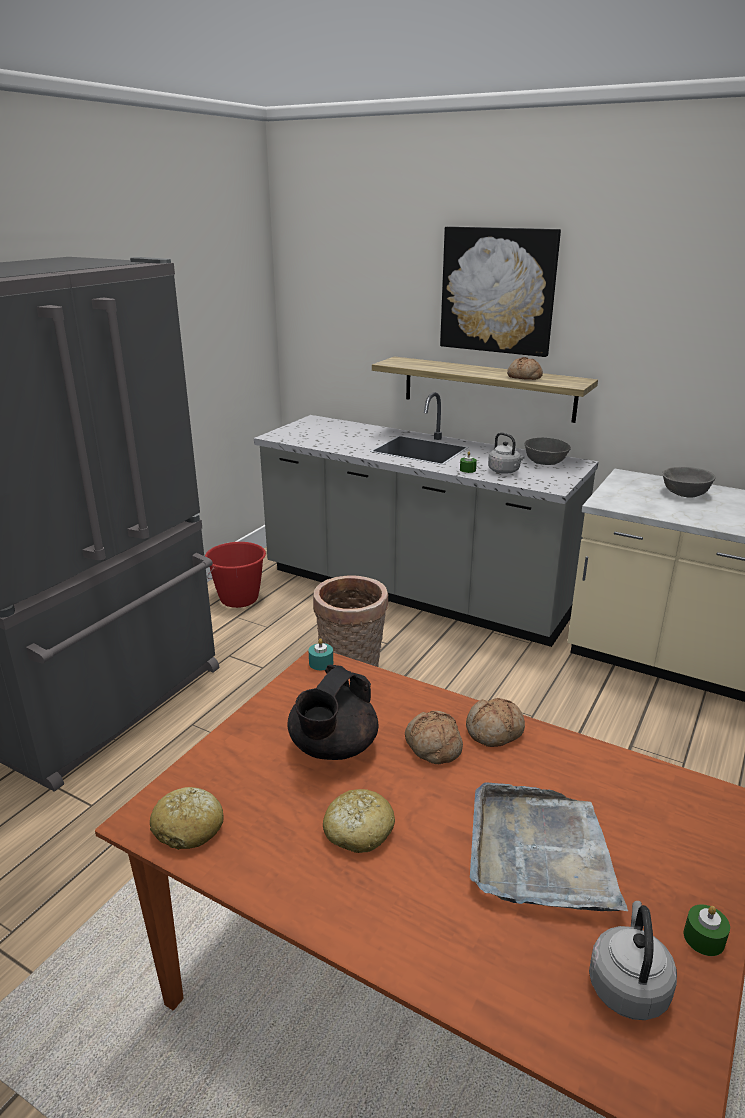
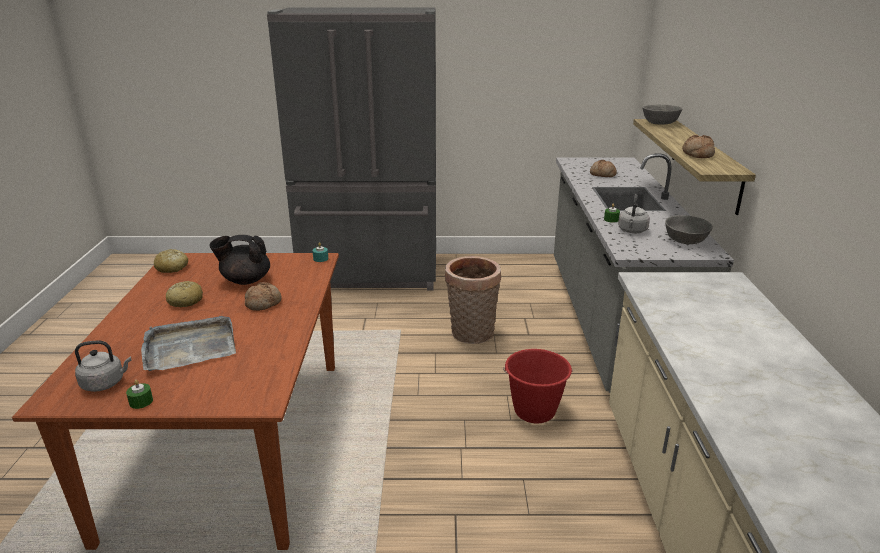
camera: 60 degrees right, 0 degrees up
(239, 599) = (511, 269): red bucket -> red bucket (534, 411)
(495, 732) = (288, 316): bread -> bread (602, 174)
(498, 291) = (724, 69): picture -> none
(685, 493) = (731, 310): grey bowl -> grey bowl (659, 123)

